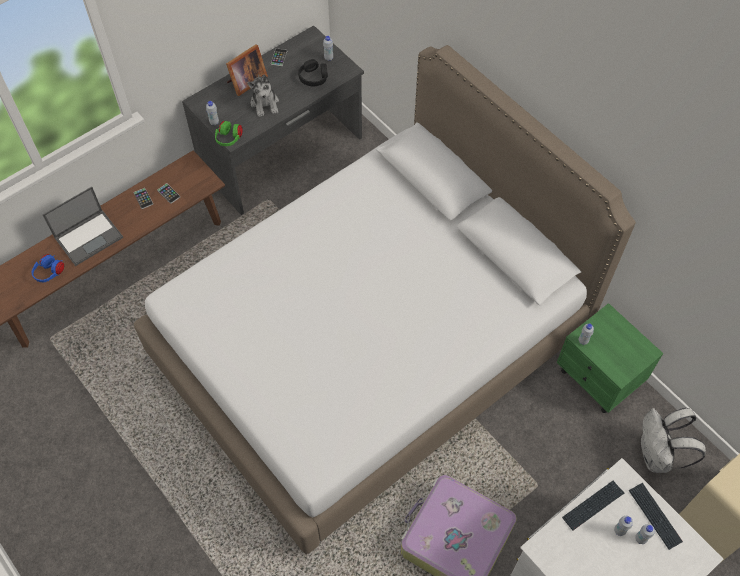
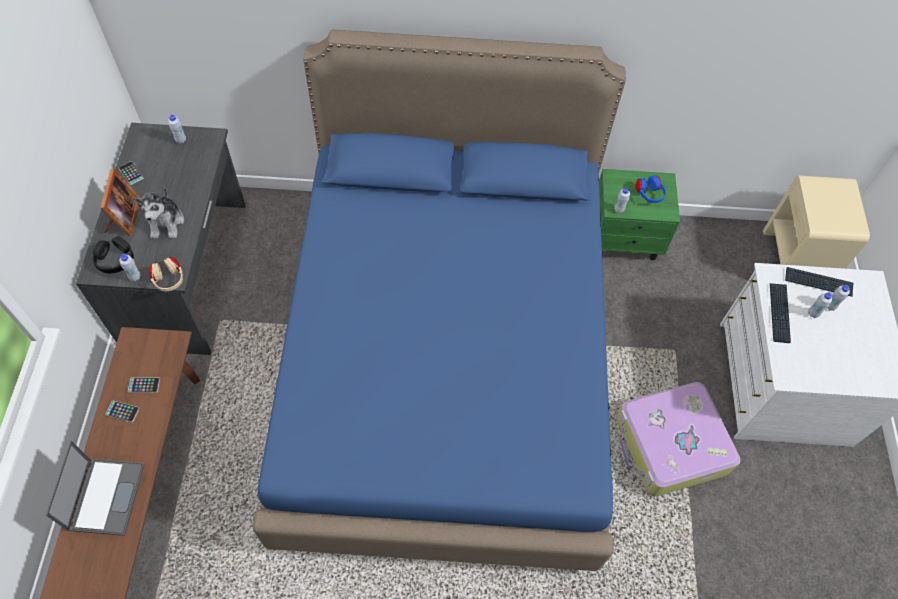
camera: 50 degrees left, 0 degrees up
(50, 273) = (104, 567): blue headphones -> blue headphones (648, 195)
(229, 139) = (169, 280): green headphones -> beige headphones
(265, 103) = (166, 222): plush toy -> plush toy turned 60 degrees clockwise
(313, 77) = (186, 166): black headphones -> black headphones (115, 259)
(370, 345) = (445, 362): white bed -> blue bed
(657, 456) = (717, 258): white backpack -> none

